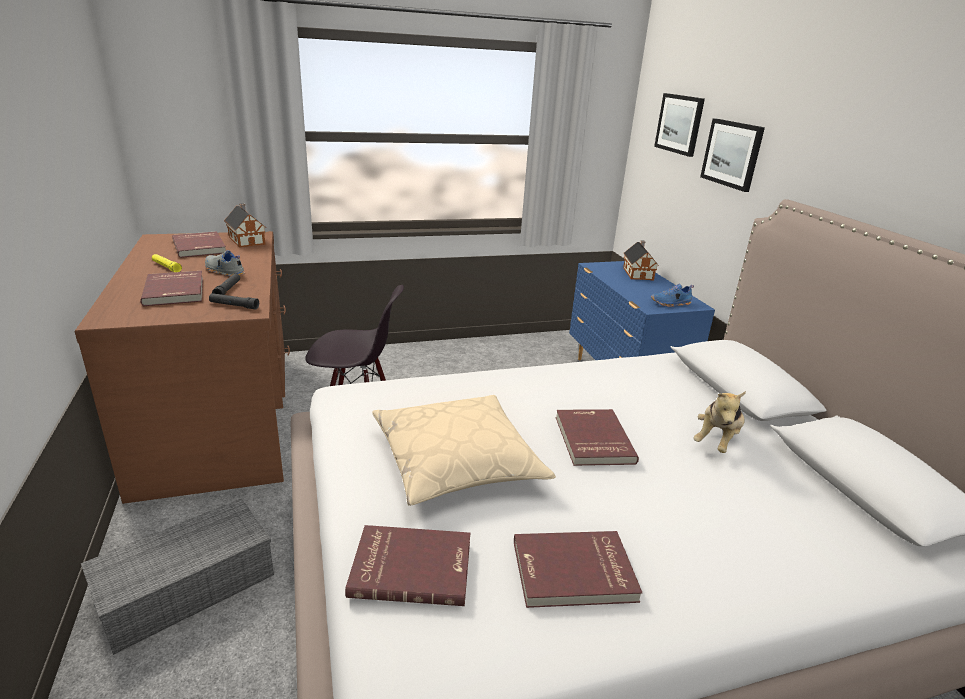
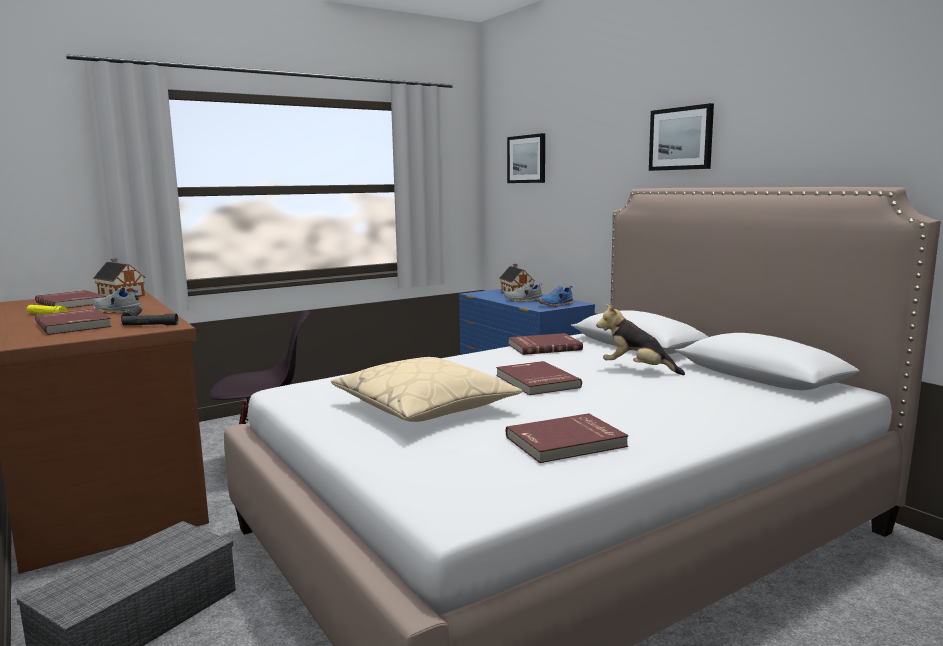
camera: 15 degrees left, 15 degrees down
(412, 567) = (426, 460): red book -> red book (544, 347)
(639, 289) = (523, 300): none -> grey shoe
(716, 440) = (637, 370): plush toy -> plush toy turned 105 degrees clockwise
(732, 154) = (579, 170): picture -> picture (681, 138)

